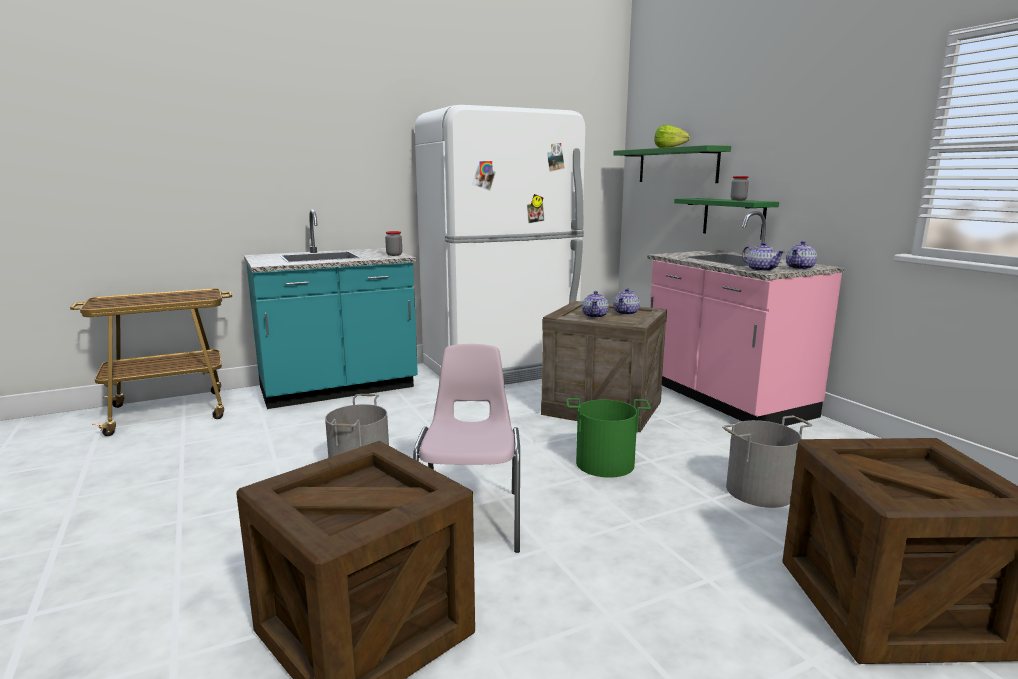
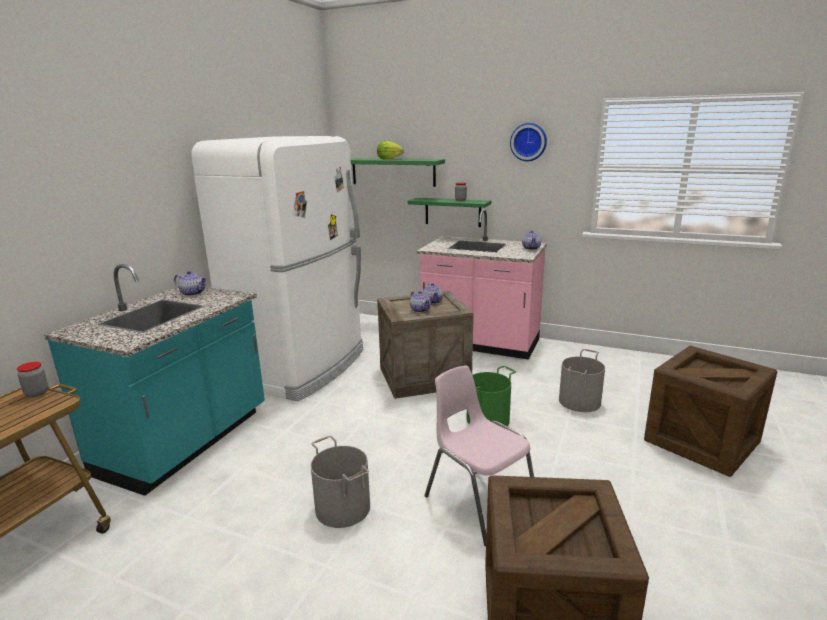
camera: 40 degrees left, 5 degrees up
(394, 255) = (226, 294): jar -> jar (37, 393)
(761, 270) = (518, 254): teapot -> teapot (192, 293)
(834, 113) = (528, 142): none -> wall clock

